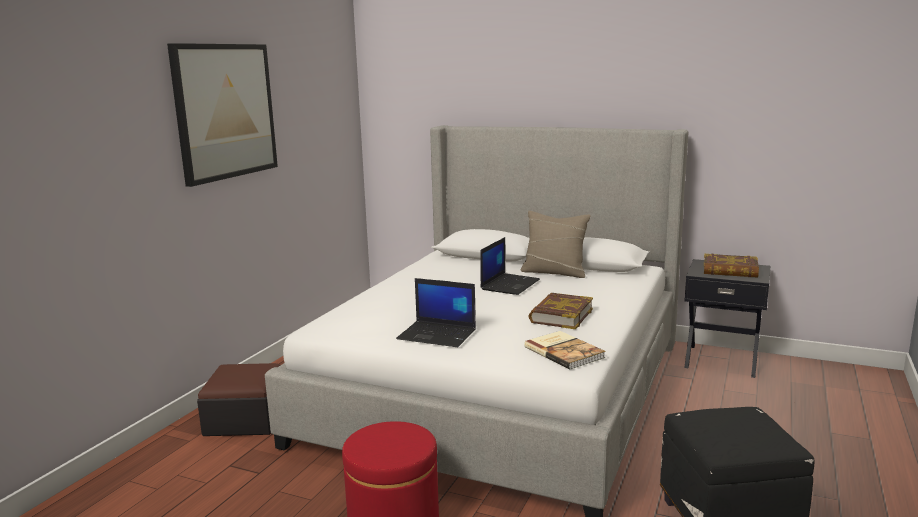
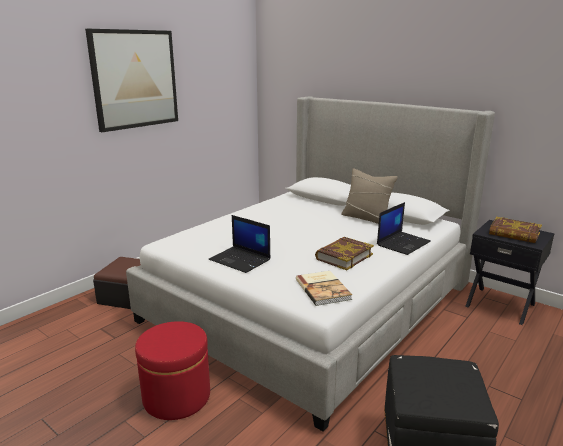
camera: 15 degrees right, 5 degrees up
(510, 284) = (324, 224): laptop -> laptop (403, 243)

